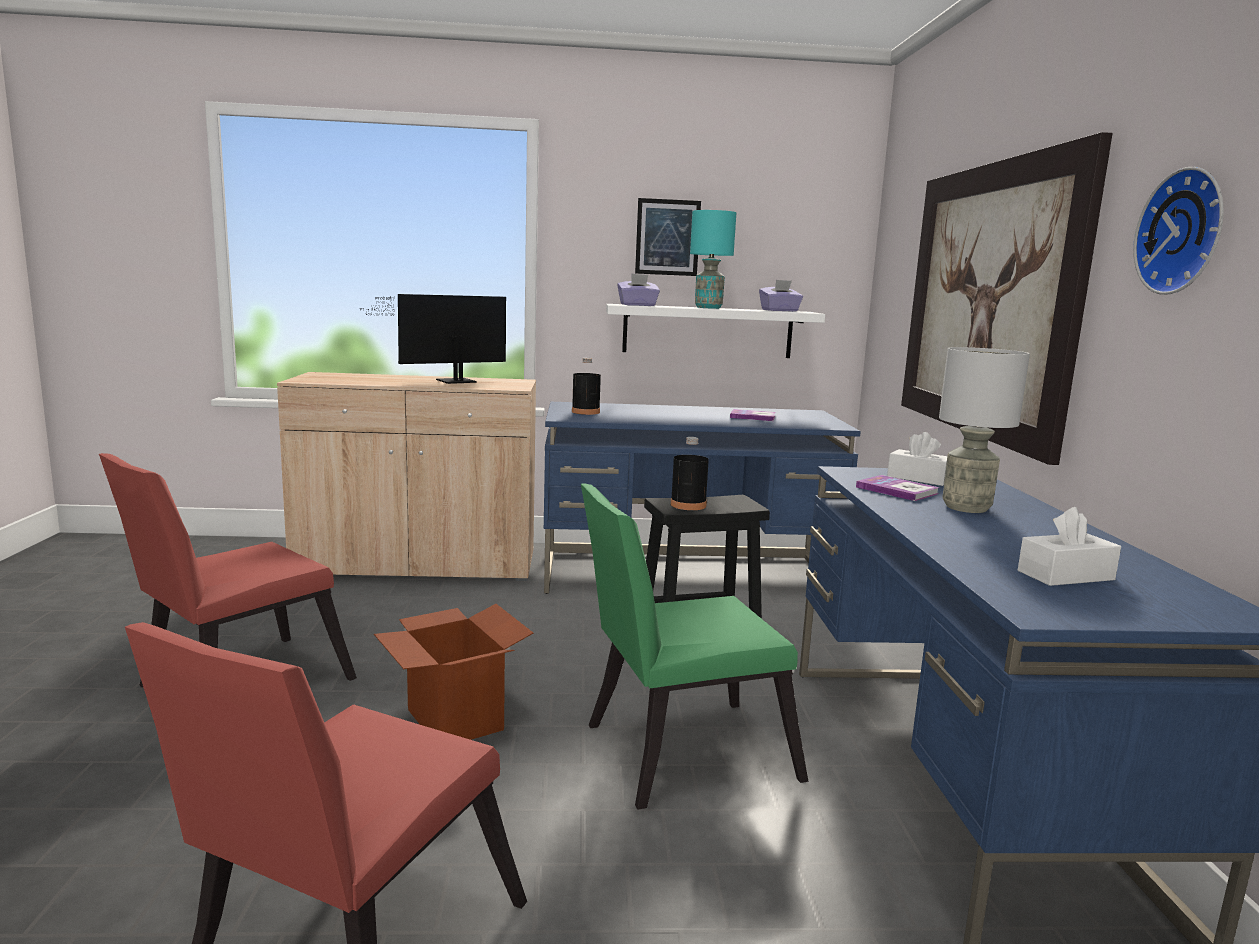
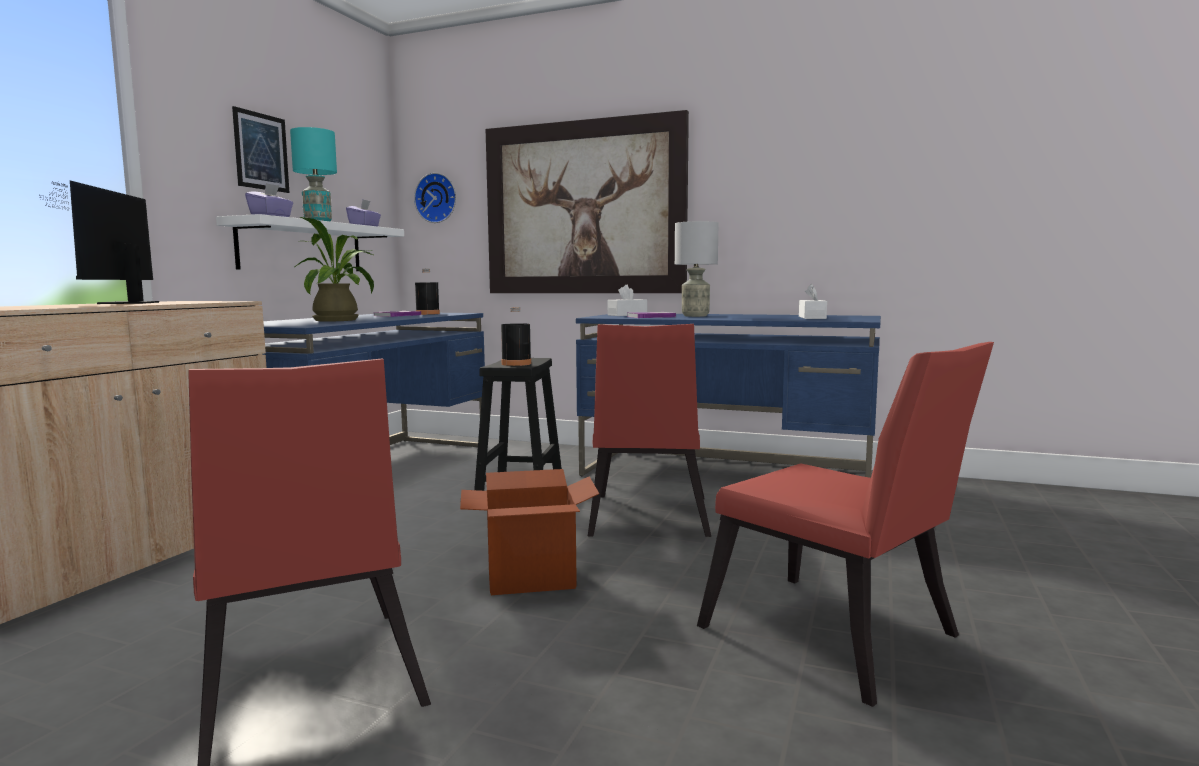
camera: 65 degrees left, 5 degrees down
(585, 412) = (288, 324): black bottle -> black bottle (427, 314)
(654, 415) = (341, 320): none -> potted plant
(677, 752) = (647, 519): green chair -> red chair
(1185, 232) = (757, 162): wall clock -> wall clock (437, 198)

